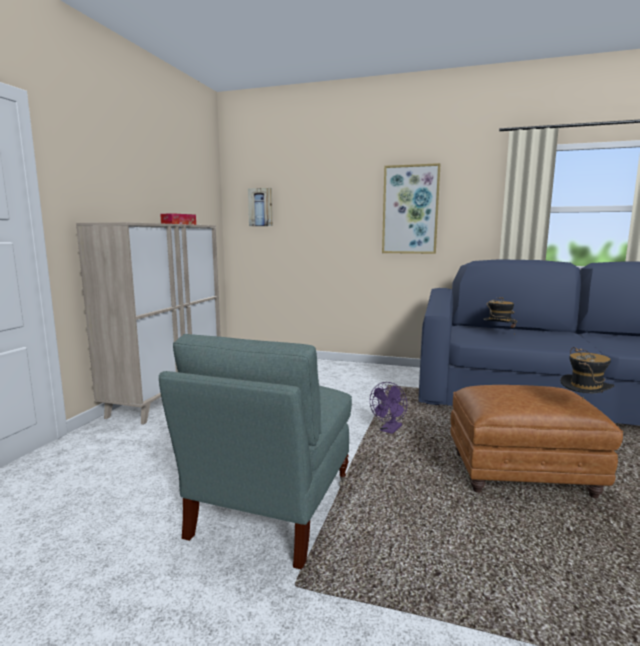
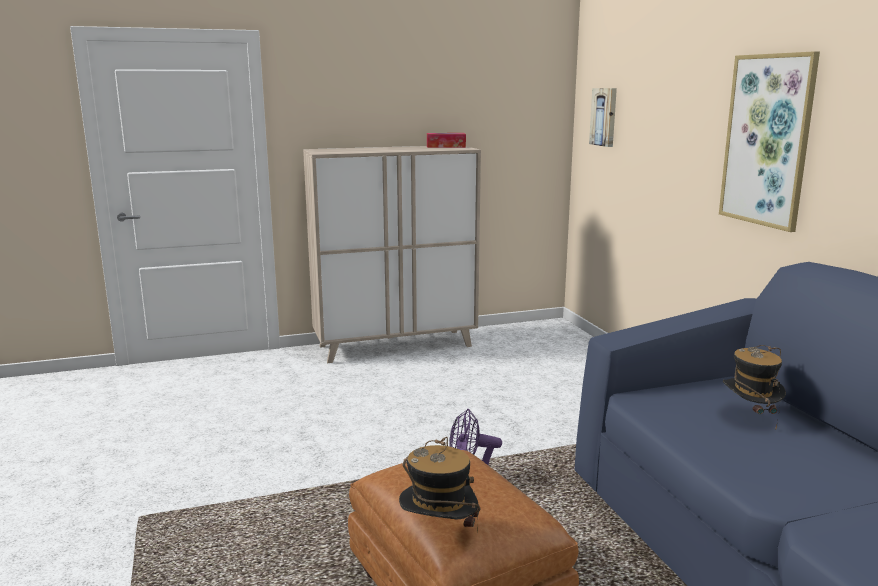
camera: 55 degrees right, 5 degrees up
(271, 509) = (236, 470): grey armchair -> none

